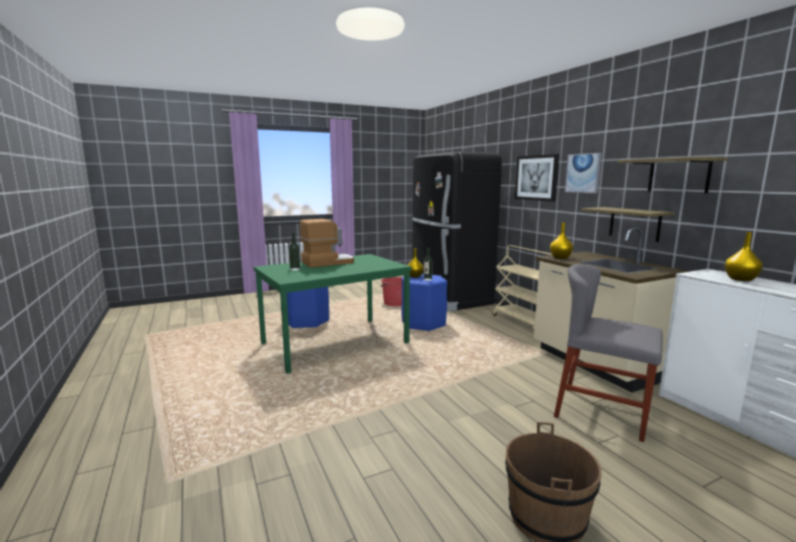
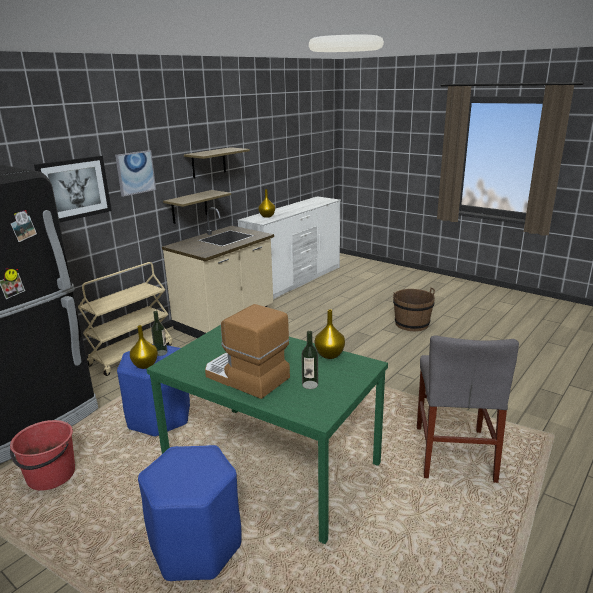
camera: 115 degrees left, 10 degrees up
(560, 258) = (207, 251): yellow vase -> yellow vase (329, 355)
(601, 412) = (304, 317): grey chair -> grey chair (453, 453)

